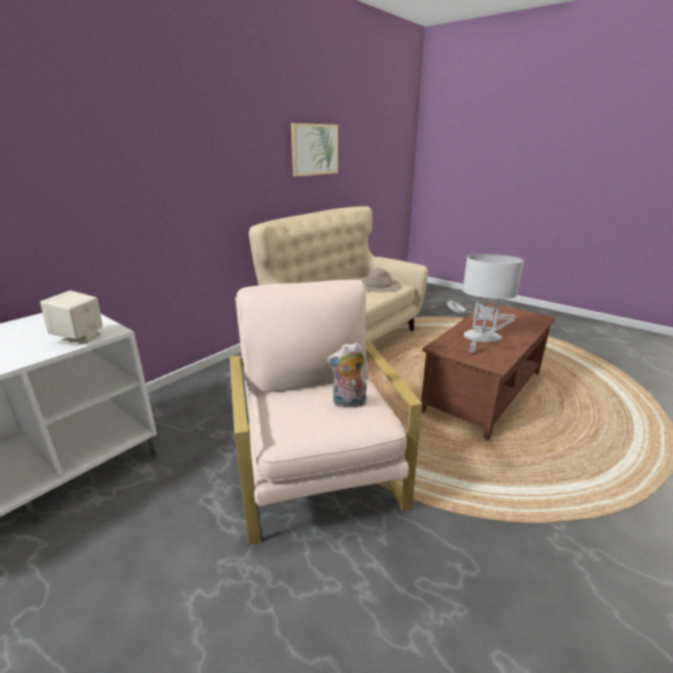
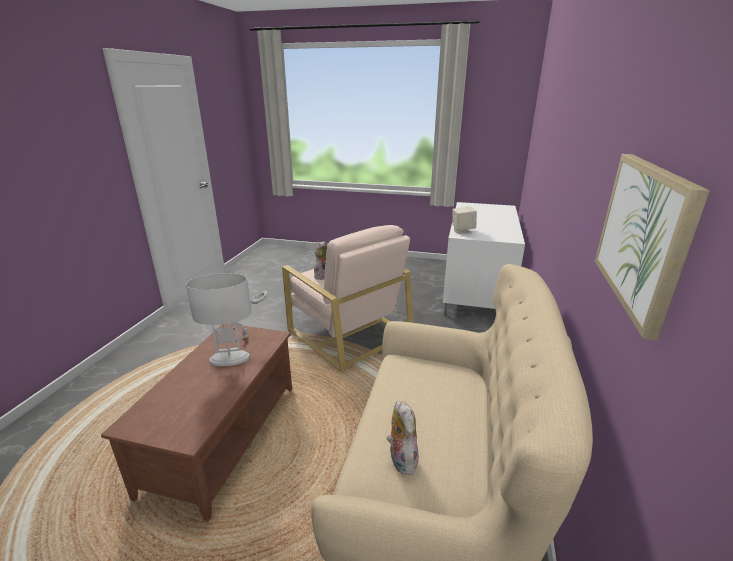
camera: 155 degrees right, 0 degrees up
(379, 285) = (401, 459): beige hat -> plush toy

